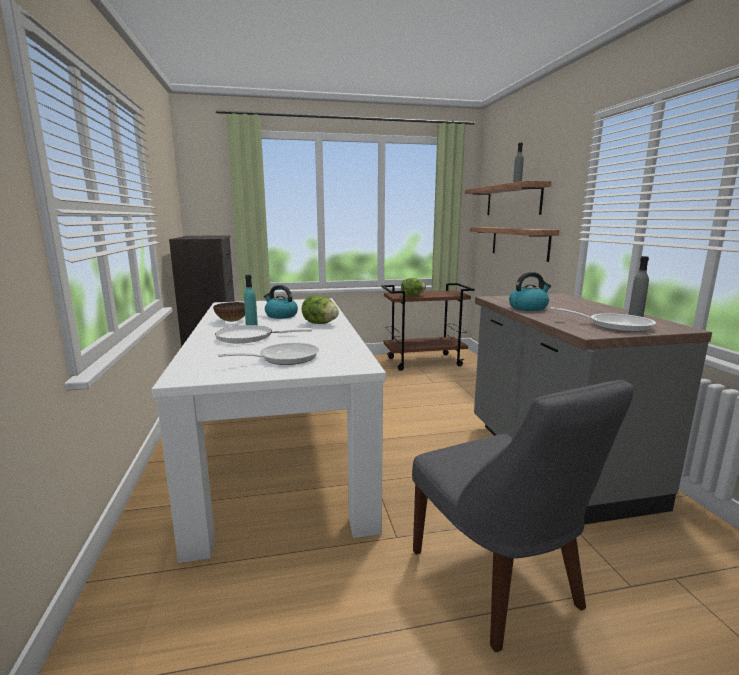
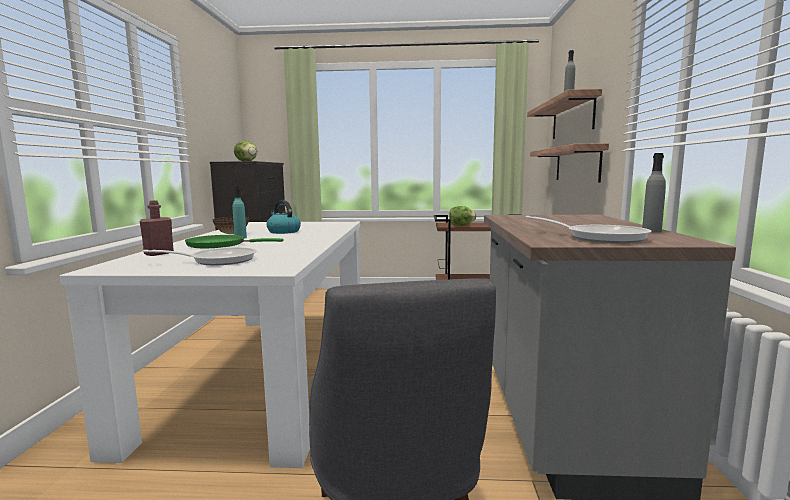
camera: 15 degrees right, 5 degrees down
(205, 353) = (159, 253): none -> red bottle
(248, 337) = (220, 245): white frying pan -> green frying pan
(320, 324) = (307, 238): lettuce -> lettuce (247, 161)
(528, 308) = (524, 223): kettle -> none

